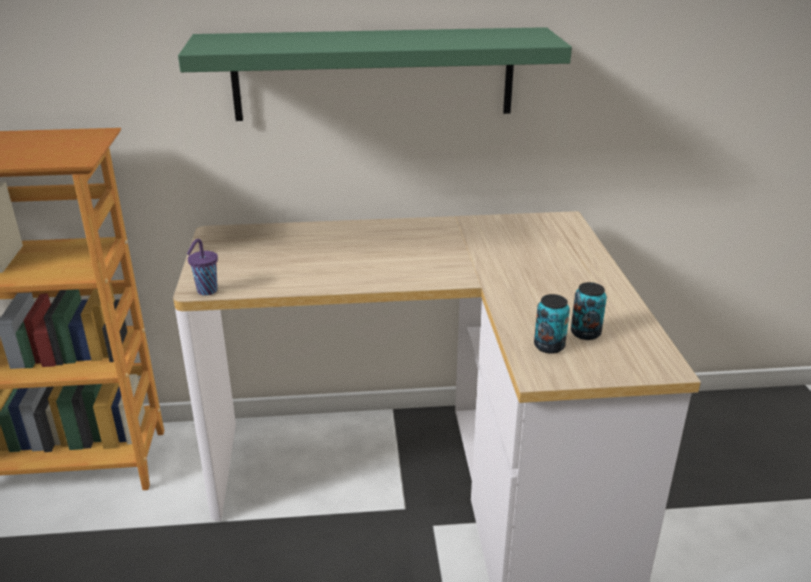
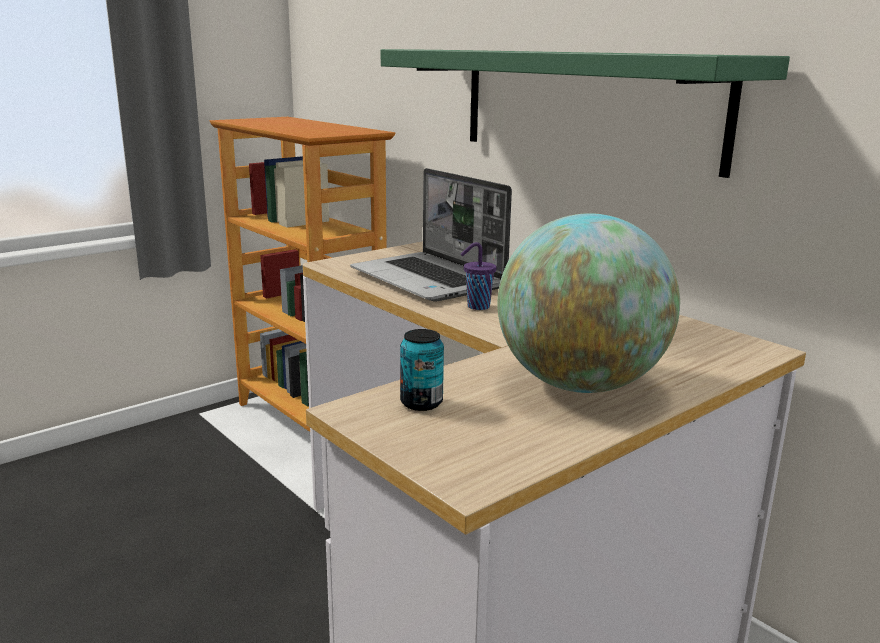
camera: 55 degrees right, 10 degrees down
(206, 291) = (328, 267): purple cup -> purple cup (477, 307)
(309, 262) = (429, 279): none -> laptop
(567, 287) = (580, 385): none -> globe
(585, 333) = (482, 416): can -> none

